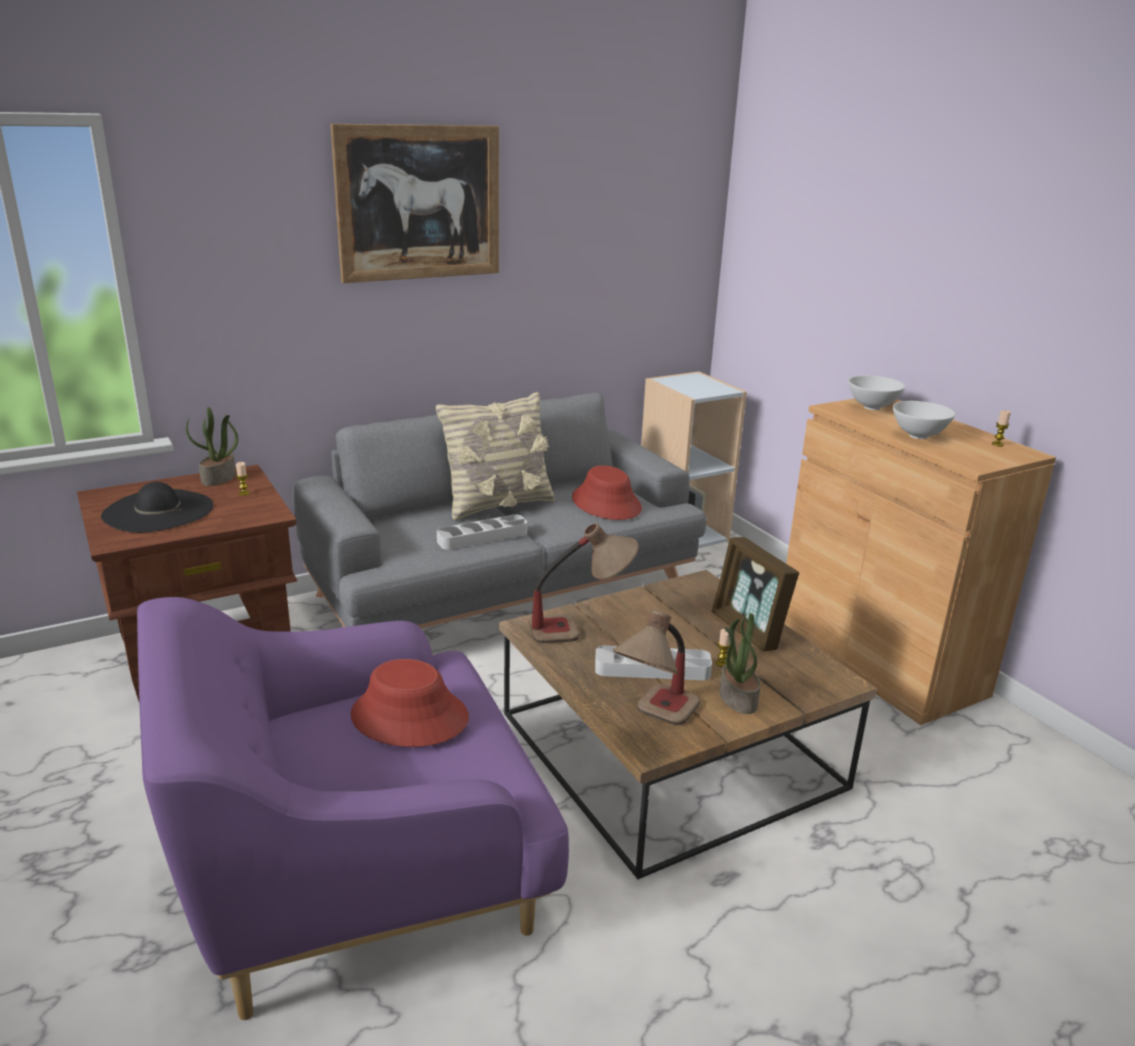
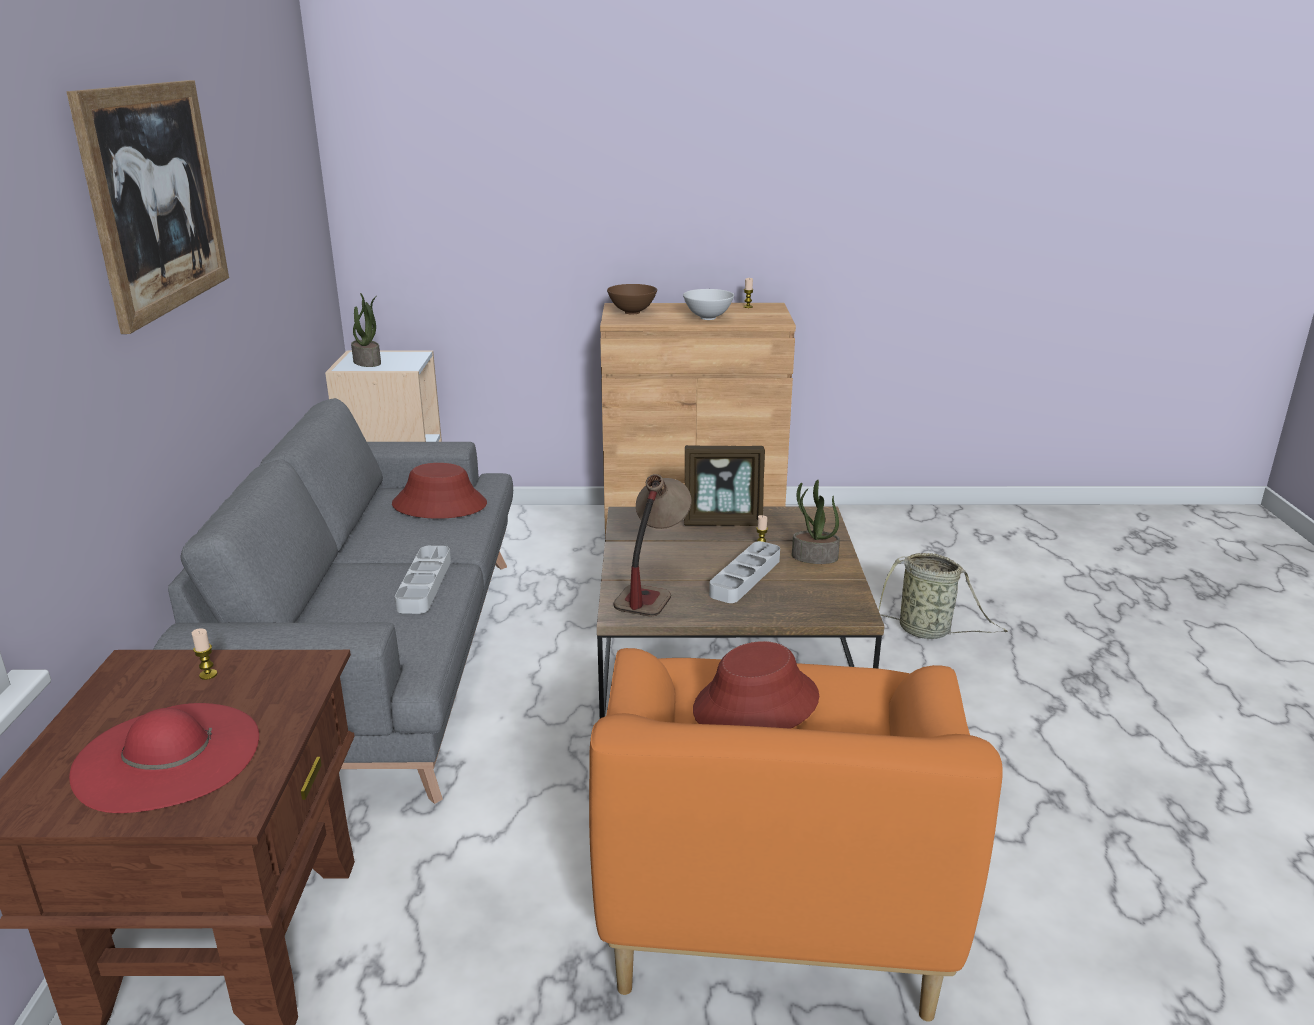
camera: 60 degrees left, 0 degrees up
(158, 511) = (167, 756): black hat -> red hat
(219, 479) = (121, 688): potted plant -> potted plant (368, 362)
(360, 872) = (773, 887): purple armchair -> orange armchair
(498, 505) = (360, 558): beige pillow -> none
(655, 723) = (823, 599): table lamp -> none
(869, 884) = (928, 631): none -> basket
(871, 407) = (631, 312): white bowl -> brown bowl

